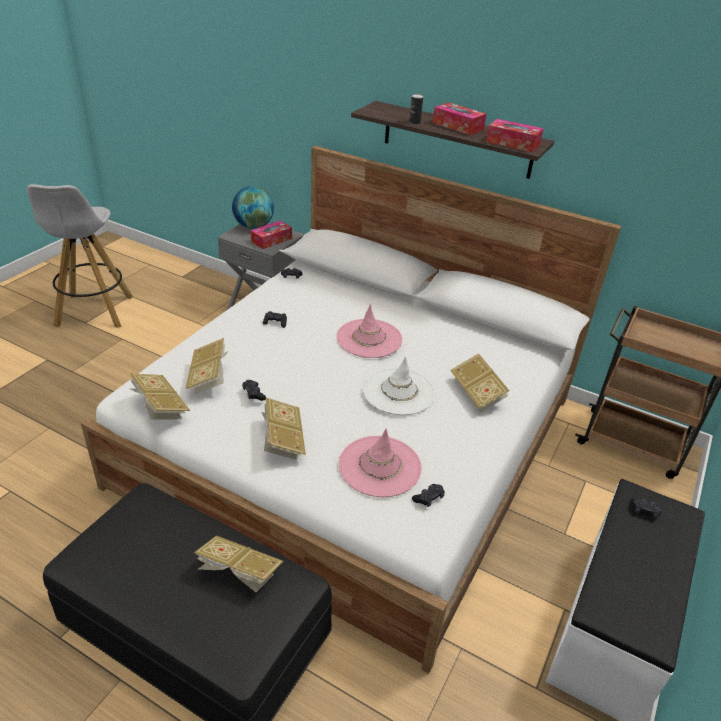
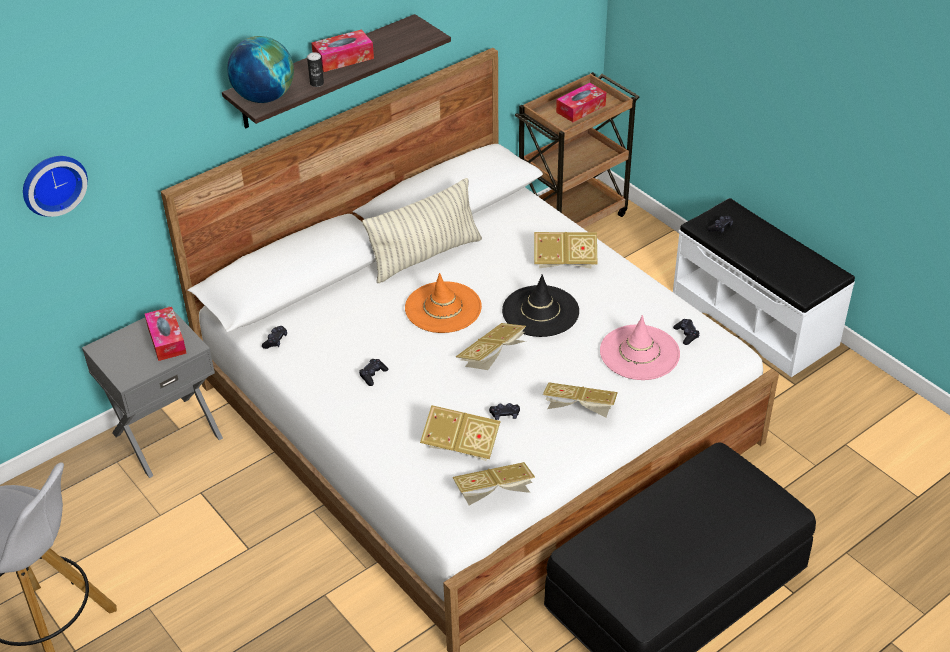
camera: 65 degrees left, 5 degrees up
(239, 573) = (699, 493): book -> book (492, 357)
(254, 226) = (114, 350): globe -> globe (264, 97)
(259, 92) = (52, 183): none -> wall clock
(369, 338) = (443, 308): pink hat -> orange hat
(398, 391) = (540, 311): white hat -> black hat
(427, 319) = (425, 256): none -> pillow
(513, 143) = (411, 40): tissue box -> tissue box (581, 108)

